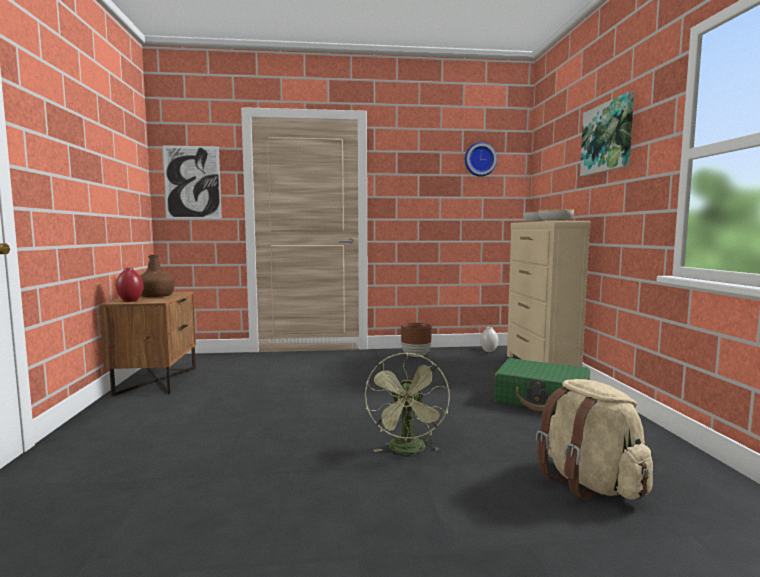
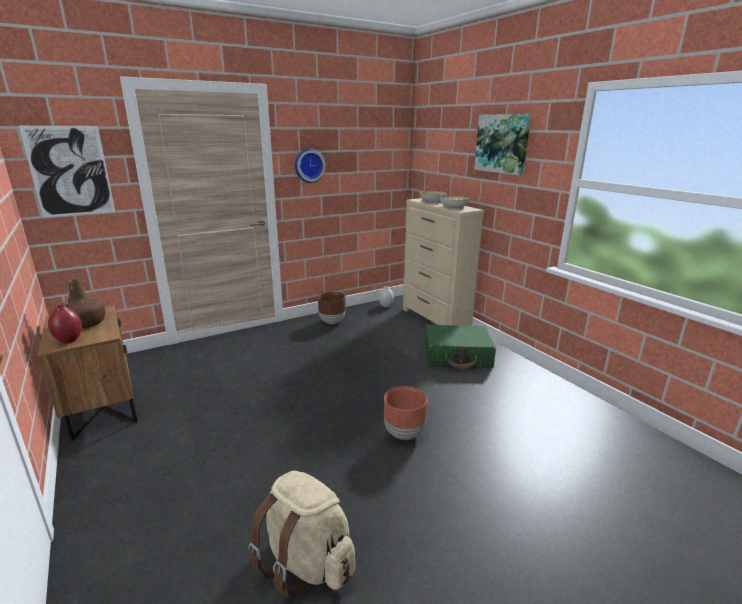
camera: 25 degrees left, 15 degrees up
(408, 451) = (404, 433): green fan -> brown planter
(479, 160) = (373, 135): wall clock -> wall clock (309, 165)
(590, 483) = (530, 429): beige backpack -> beige backpack (307, 563)

